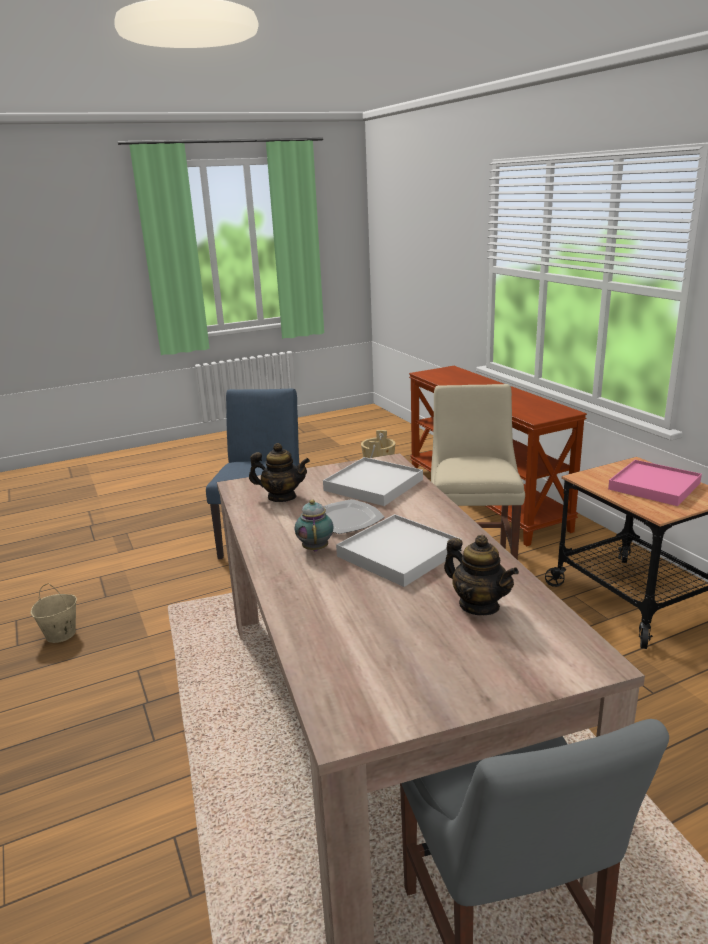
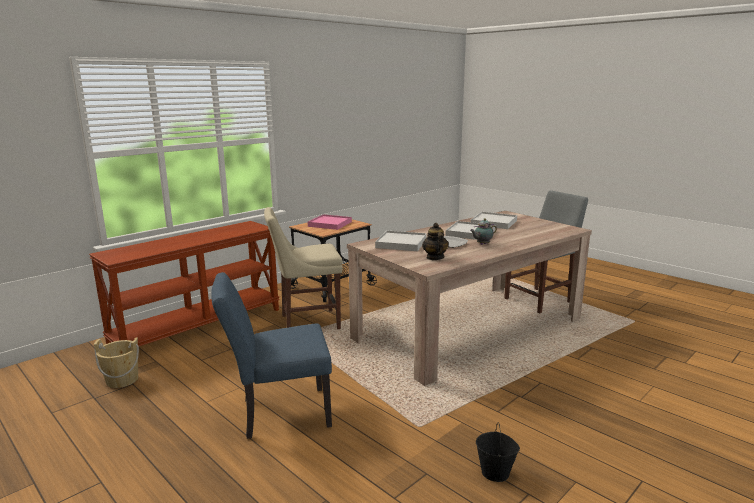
camera: 110 degrees left, 5 degrees down
(60, 634) = (495, 472): beige bucket -> black bucket
(479, 605) = (493, 223): teapot -> white tray

